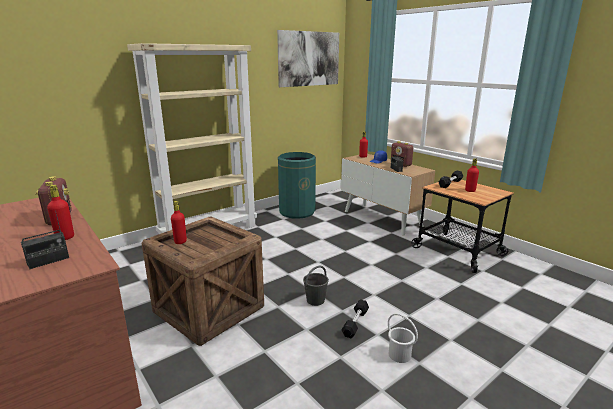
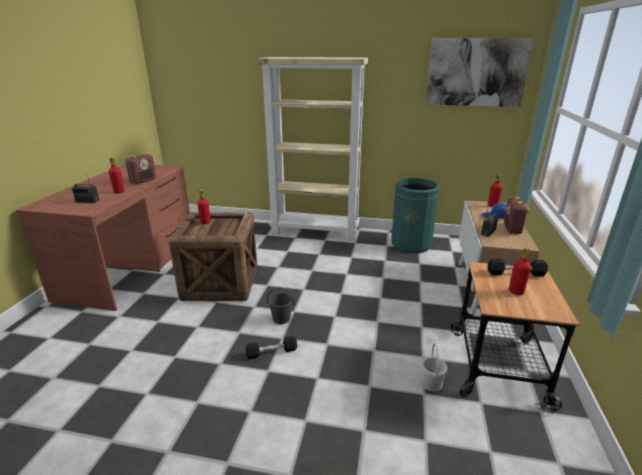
camera: 50 degrees right, 5 degrees up
(399, 354) = (251, 394): white bucket -> white bucket (431, 383)

